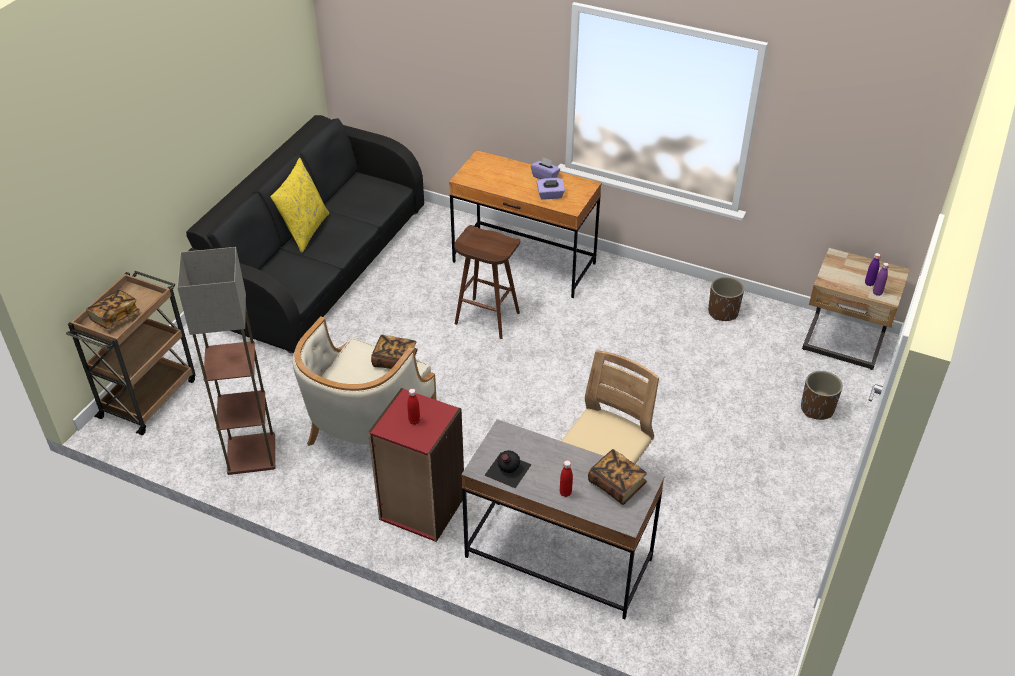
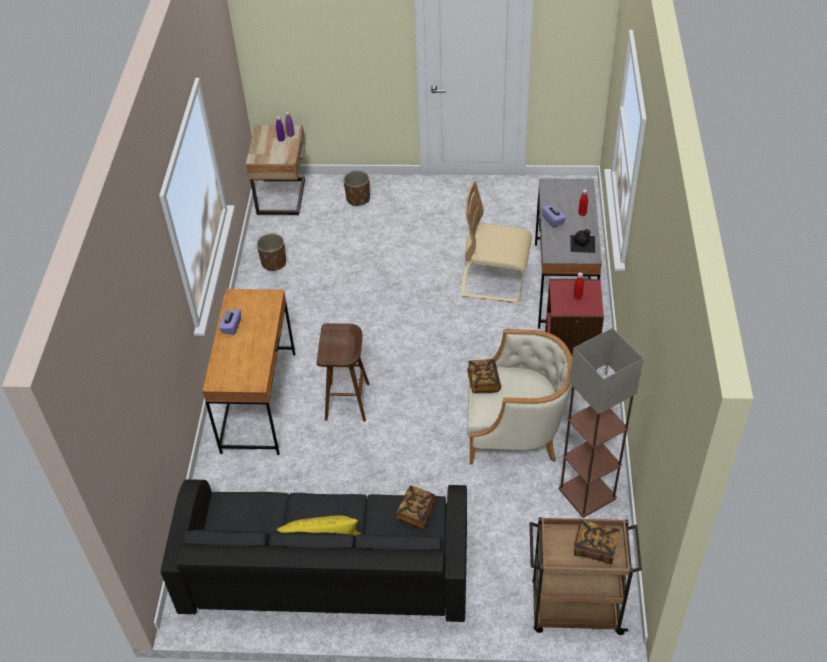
camera: 110 degrees left, 5 degrees up
(550, 195) = (260, 314): purple tissue box -> purple tissue box (553, 220)
(616, 485) = (560, 195): book -> book (417, 512)

